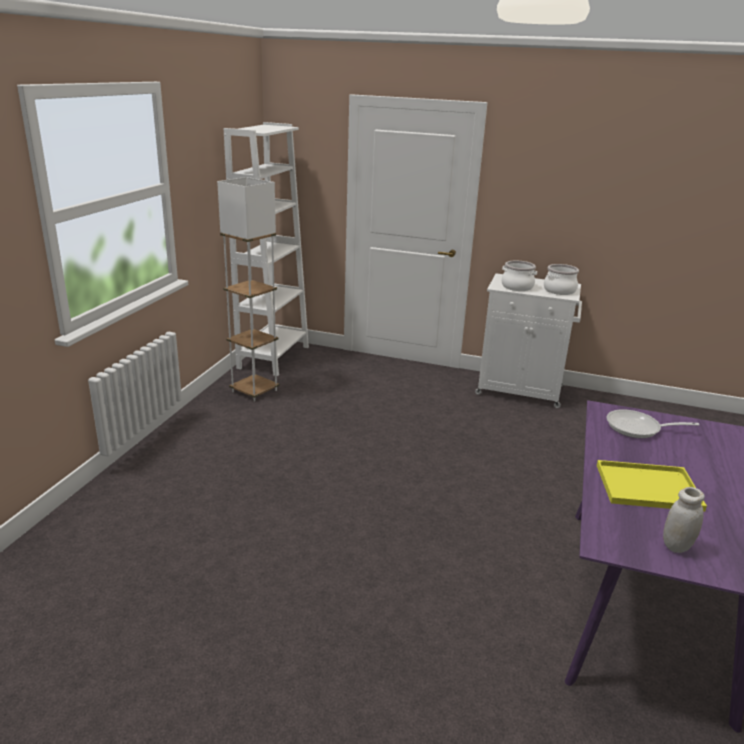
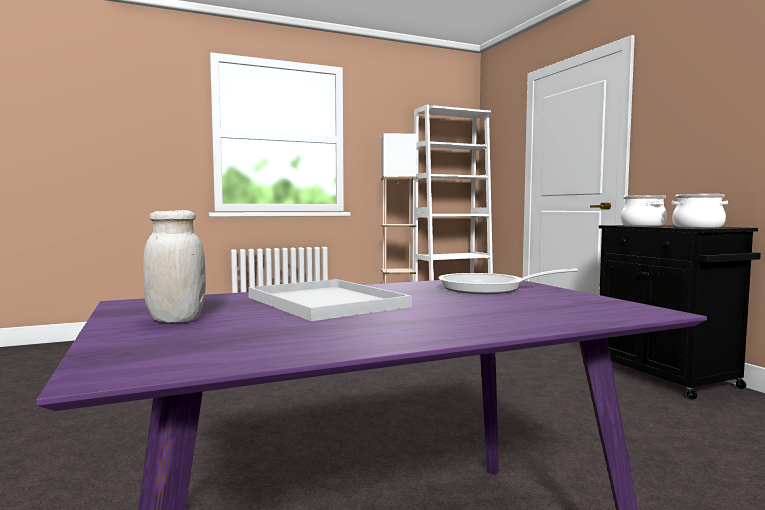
camera: 50 degrees right, 20 degrees down
(521, 390) = (667, 377): white cabinet -> black cabinet
(638, 428) = (489, 288): frying pan -> frying pan turned 60 degrees counterclockwise
(646, 487) = (323, 301): yellow tray -> white tray

